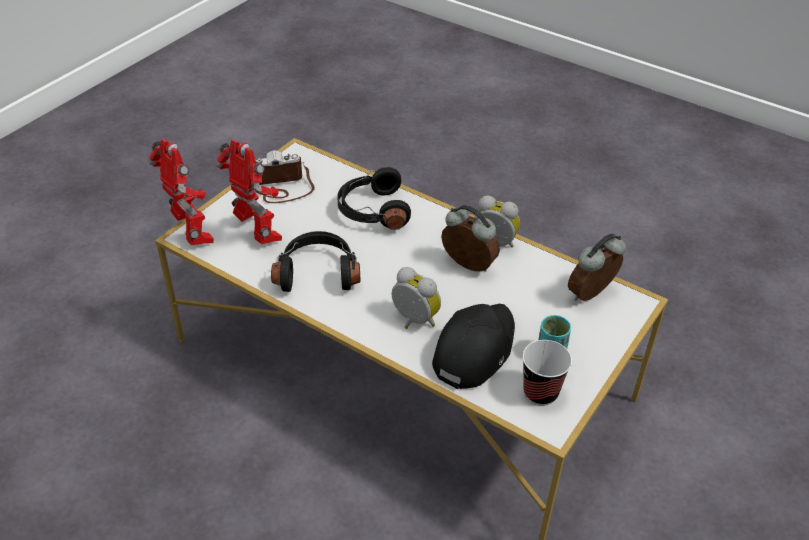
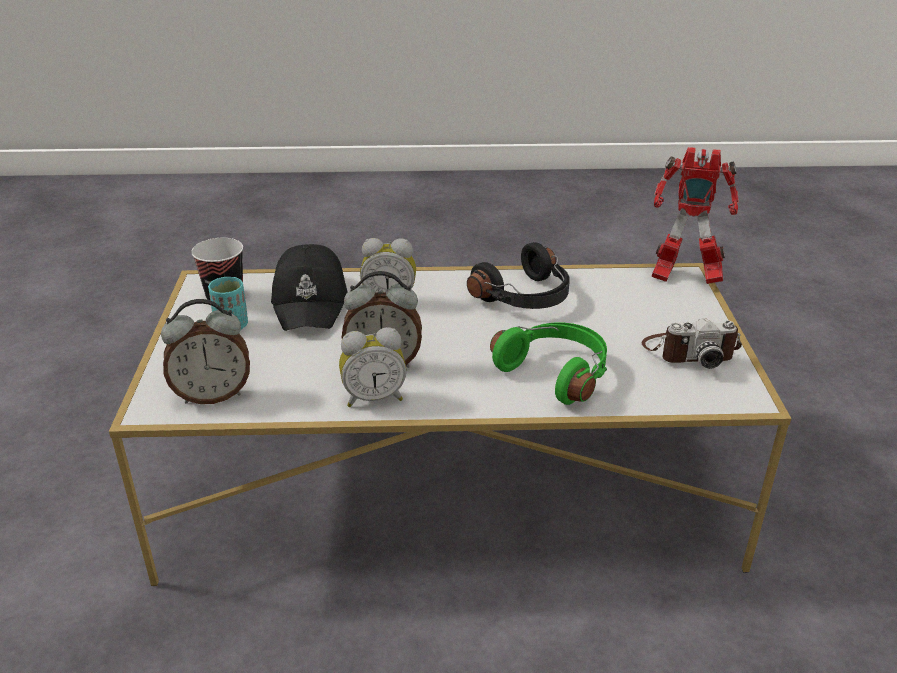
camera: 145 degrees right, 10 degrees down
(257, 234) = (631, 303): toy robot -> none
(281, 187) = (689, 351): camera -> camera turned 45 degrees clockwise
(372, 211) = (556, 372): black headphones -> green headphones
(592, 295) = (213, 395): alarm clock -> alarm clock turned 60 degrees clockwise

